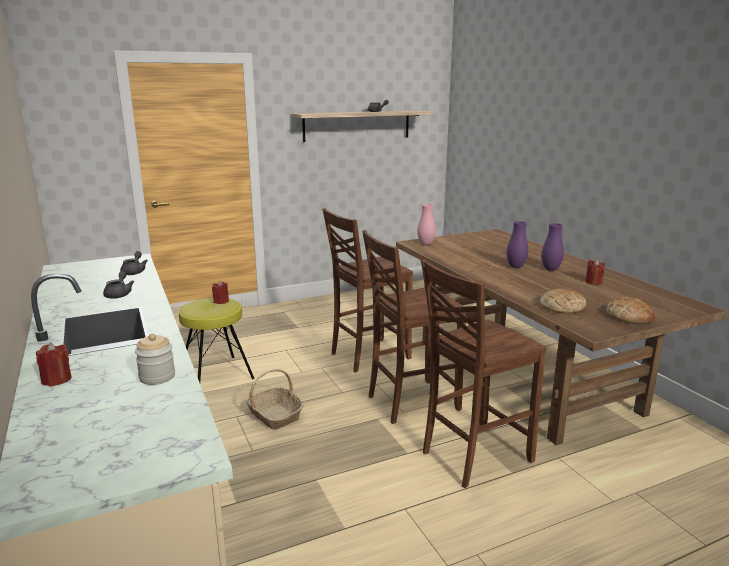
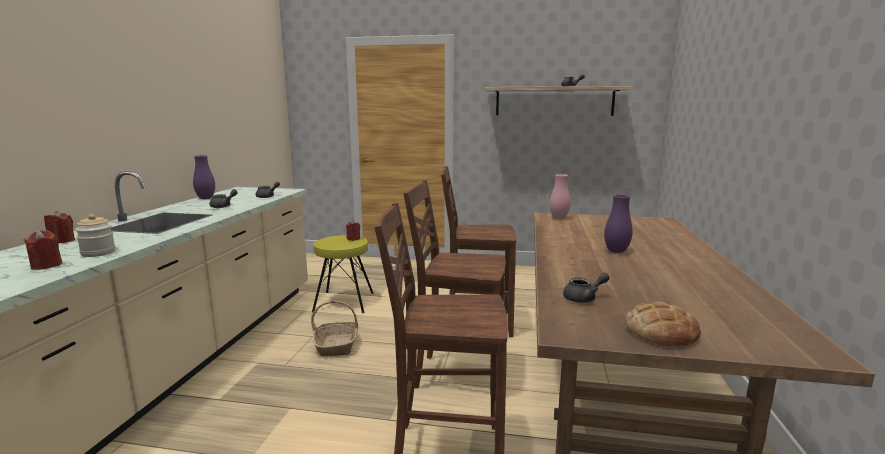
camera: 35 degrees right, 5 degrees down
(550, 269) = (657, 261): purple vase -> purple vase (206, 198)
(562, 306) = (584, 298): bread -> grey teapot
(593, 282) = (690, 285): red candle -> red candle (46, 265)

